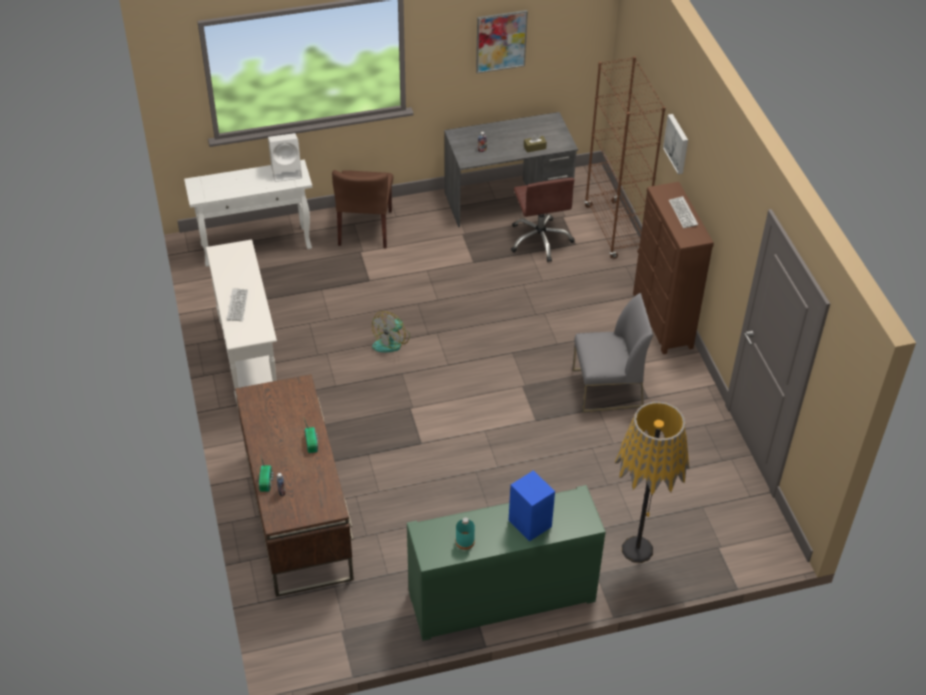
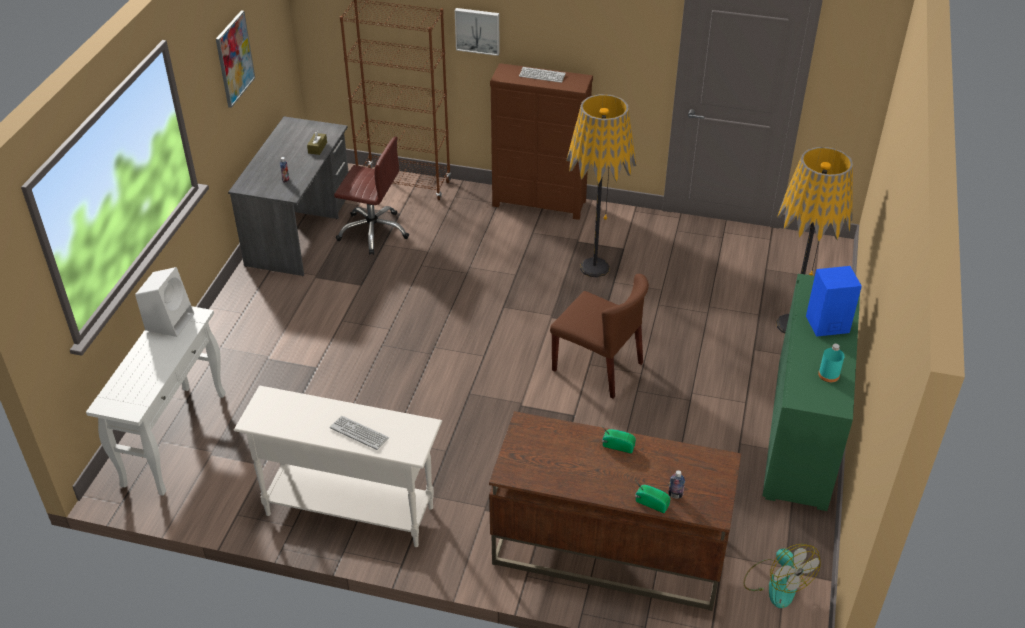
camera: 60 degrees left, 5 degrees down
(365, 228) = (236, 341): brown chair -> brown chair (598, 367)
(392, 341) = (418, 383): fan -> fan (776, 583)
(606, 389) = (595, 267): grey chair -> floor lamp

